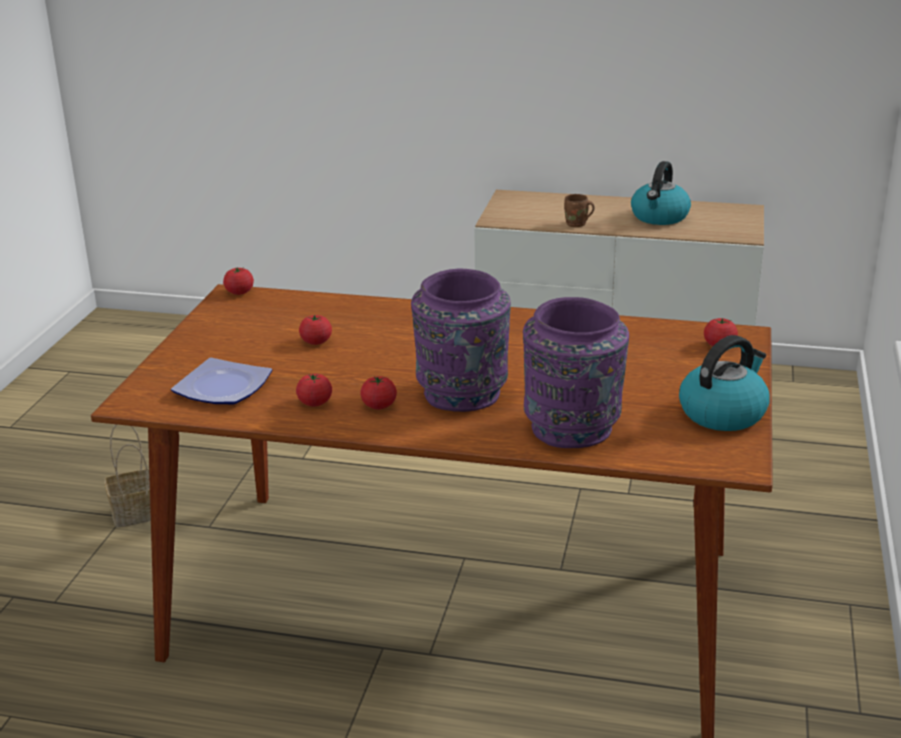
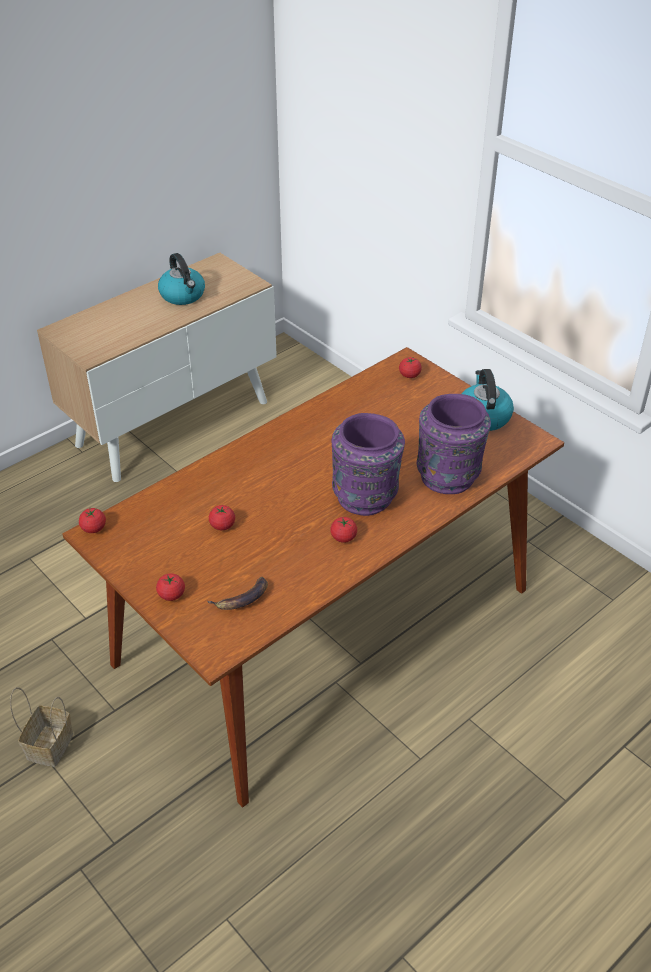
camera: 55 degrees left, 15 degrees up
(221, 388) = (242, 599): plate -> banana
(315, 403) = (310, 563): tomato -> tomato (171, 595)
(577, 224) = (147, 330): brown mug -> none

